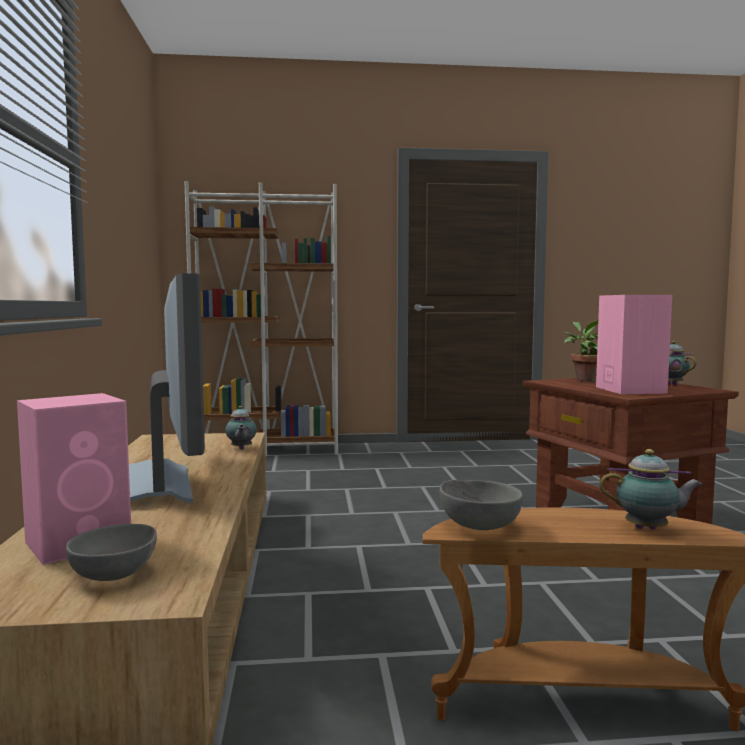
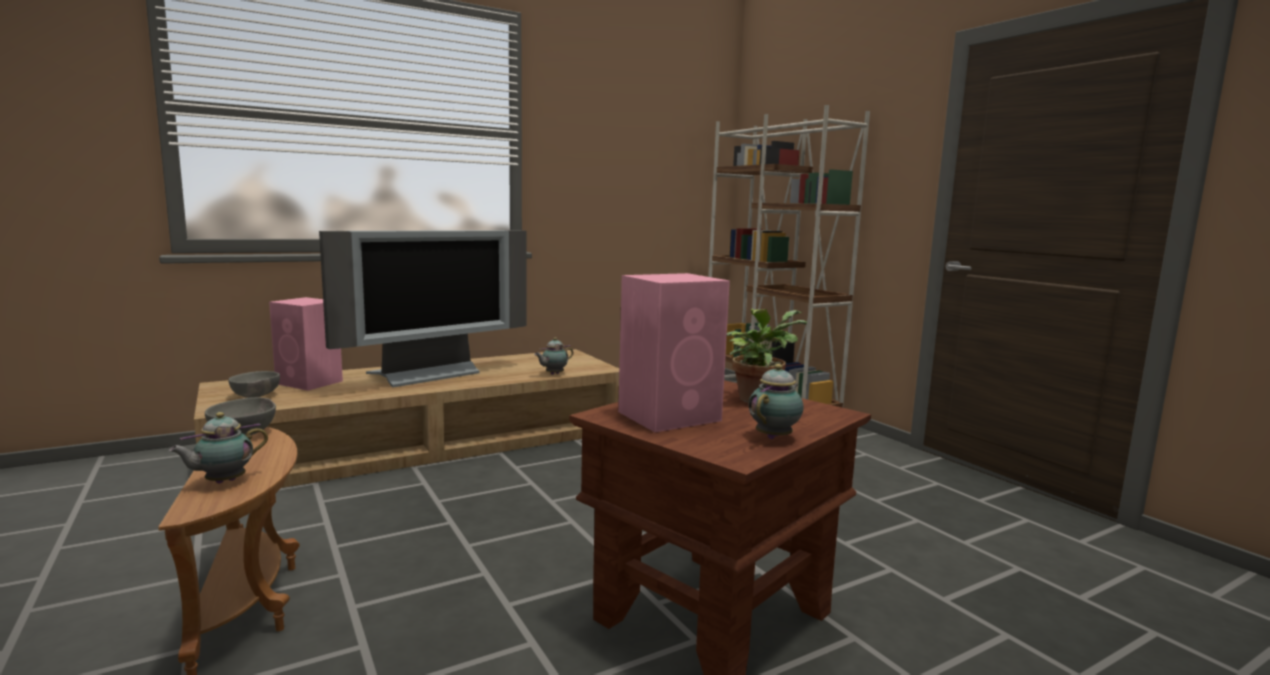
camera: 65 degrees right, 5 degrees up
(649, 529) = (222, 482): teapot -> teapot turned 60 degrees clockwise

